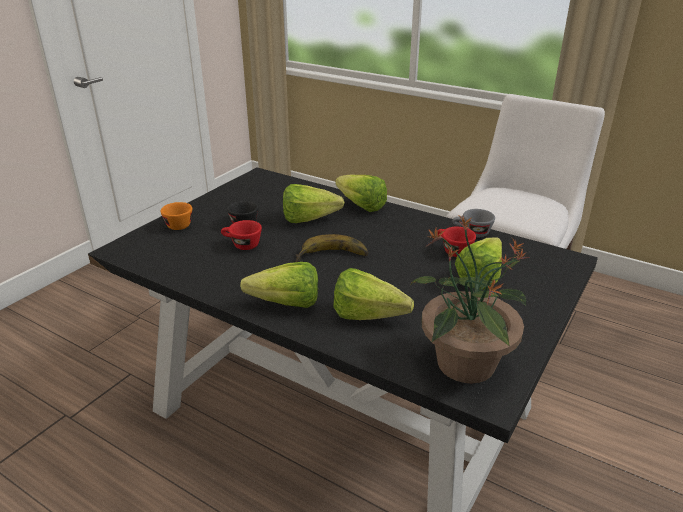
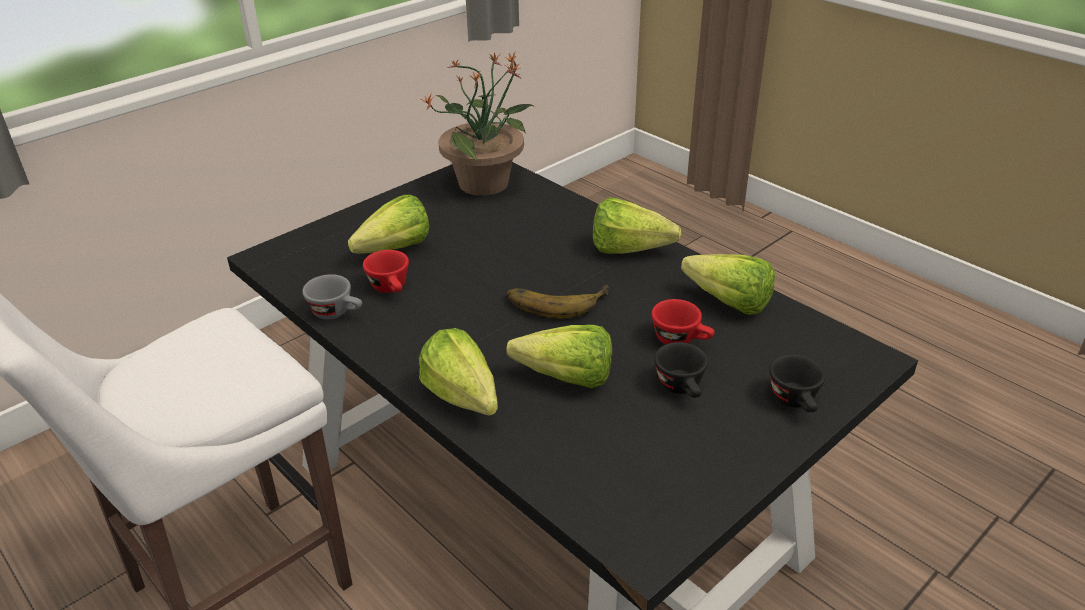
camera: 165 degrees left, 5 degrees up
(177, 224) = (796, 402): orange cup -> black cup
(373, 318) = (542, 225): lettuce -> lettuce (722, 299)

